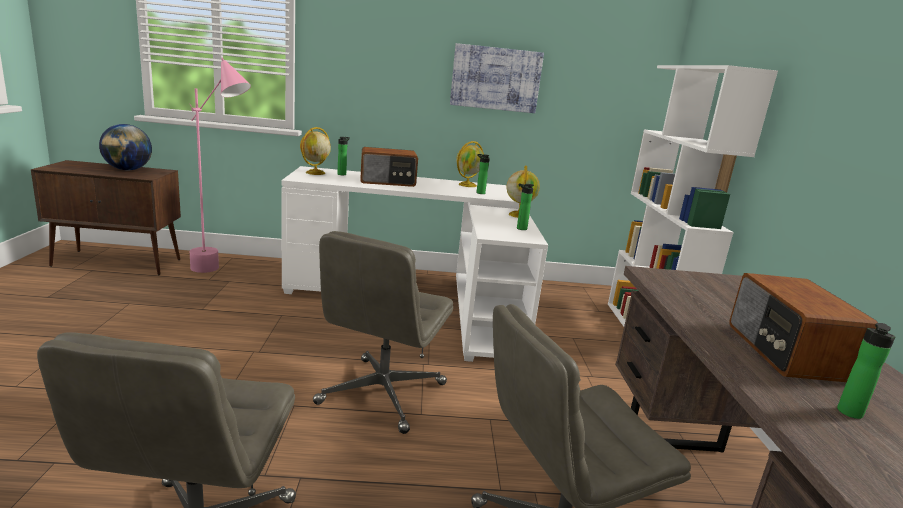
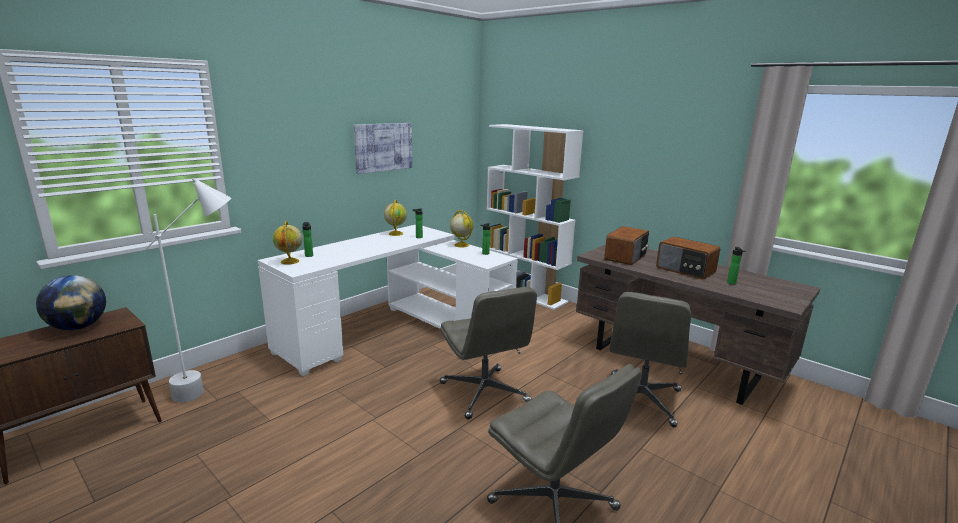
camera: 45 degrees left, 0 degrees up
(221, 273) = (214, 389): pink floor lamp -> white floor lamp
(388, 181) = (352, 249): radio -> radio (626, 257)

